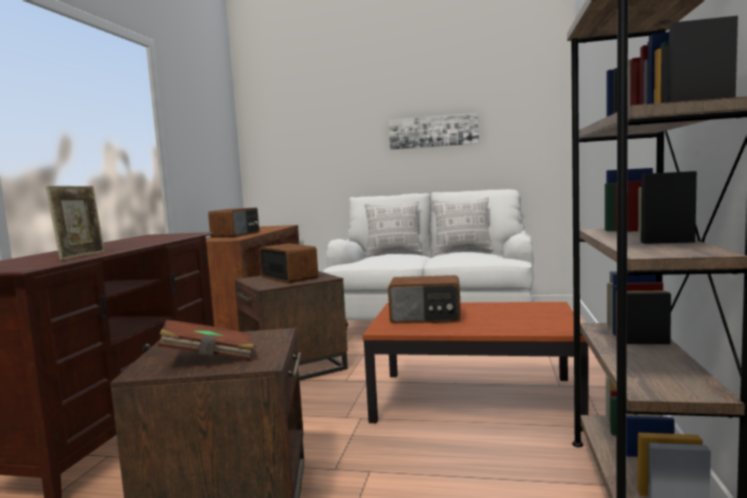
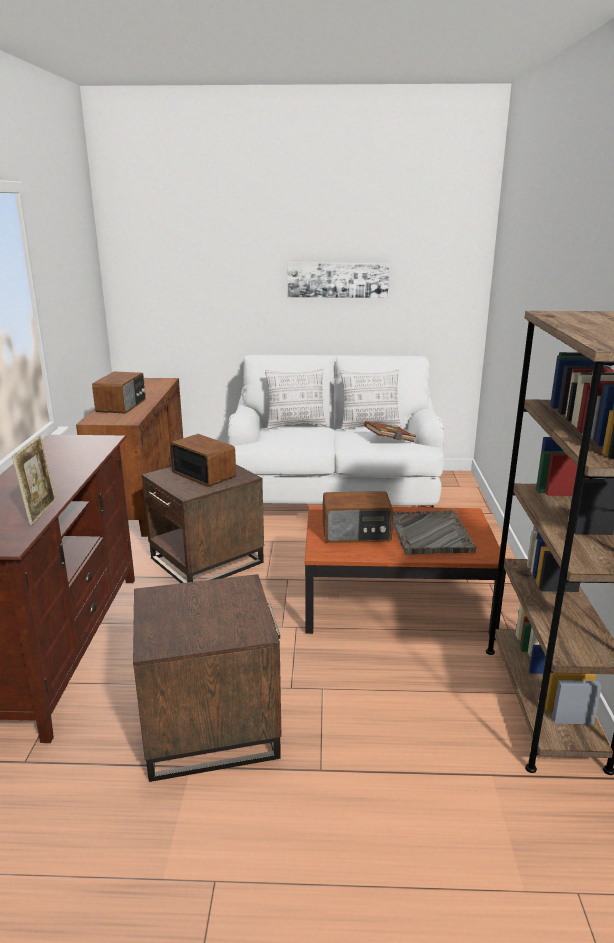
camera: 10 degrees left, 15 degrees up
(209, 358) = (203, 625): brown book -> brown book (389, 441)
(505, 317) = (430, 534): none -> grey tray

